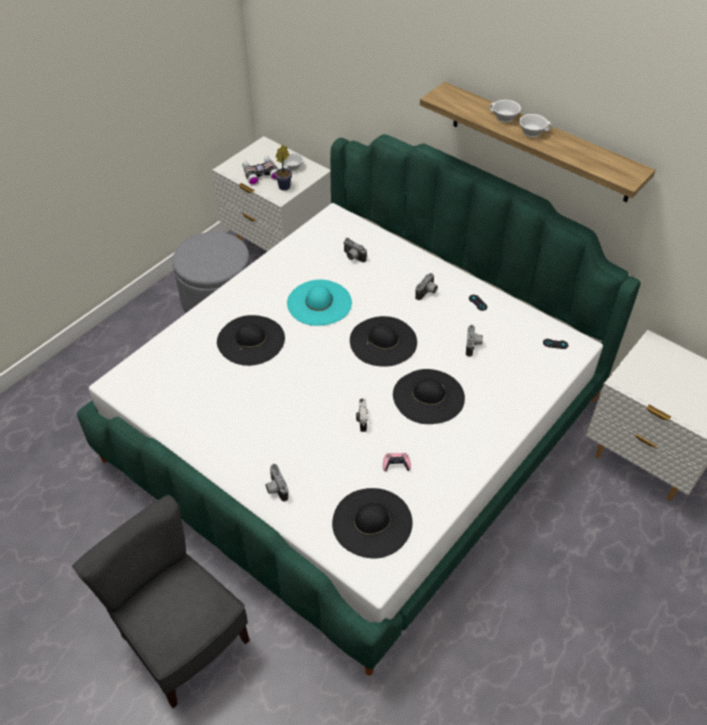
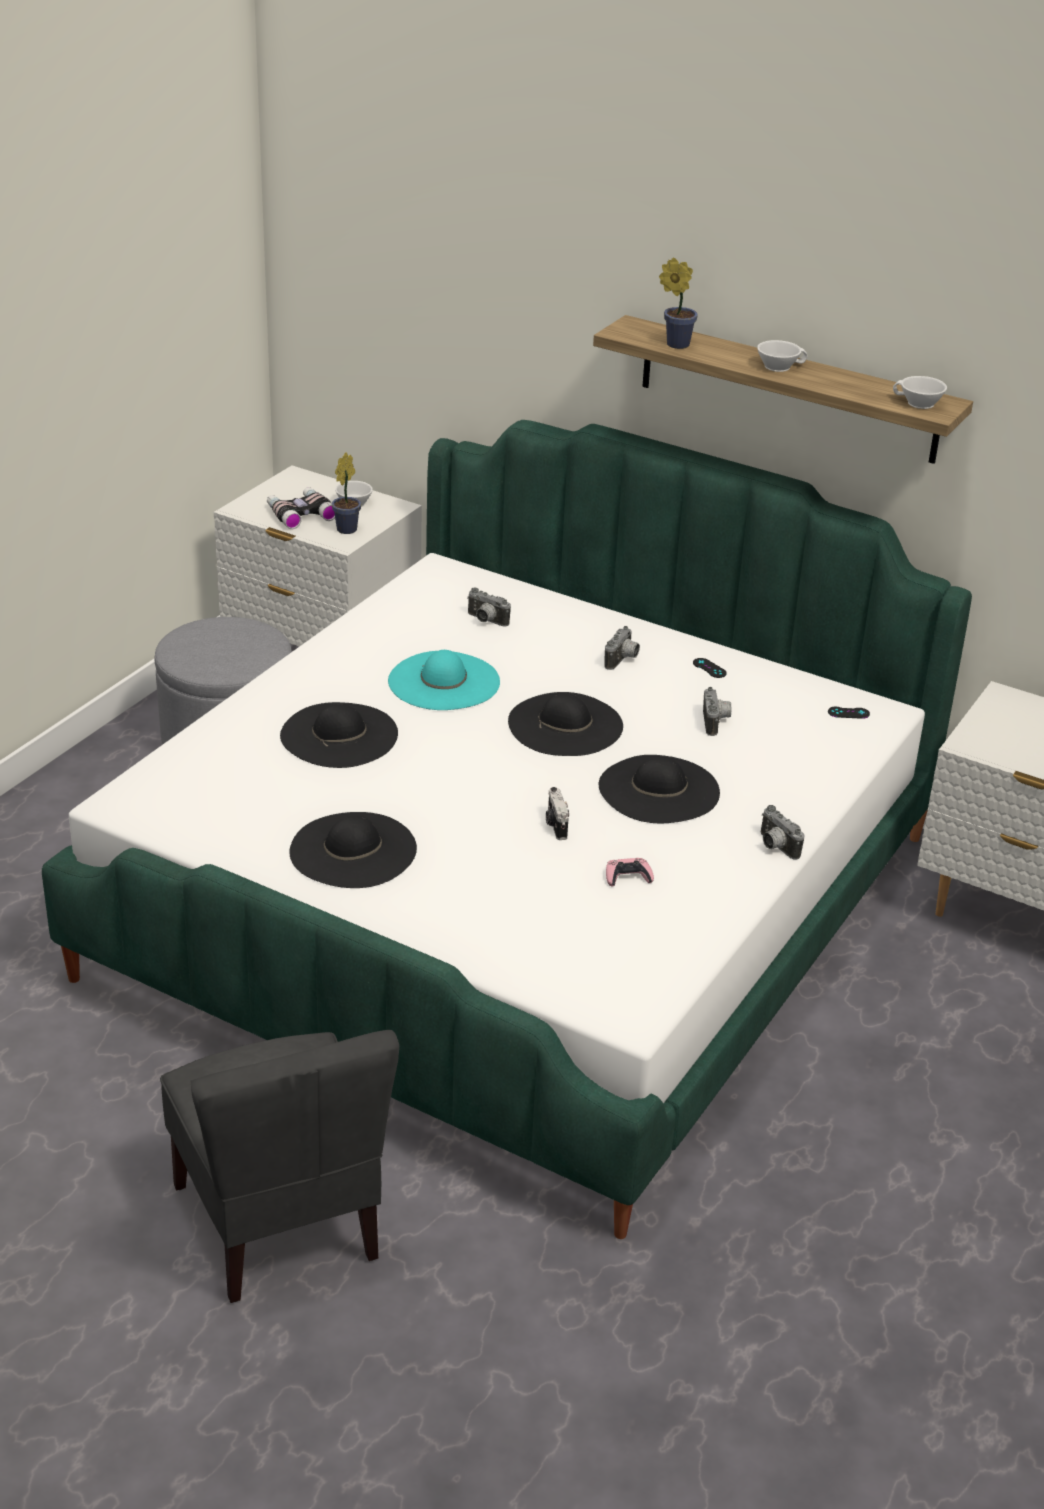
camera: 10 degrees left, 15 degrees down
(183, 641) = (279, 1221): grey chair -> grey chair turned 150 degrees counterclockwise
(275, 489) = (433, 921): camera -> camera (775, 847)
(372, 522) = (607, 951): black hat -> black hat (353, 850)
(469, 109) = (675, 344): none -> potted plant
(503, 118) = (729, 352): white cup -> white cup (918, 403)

